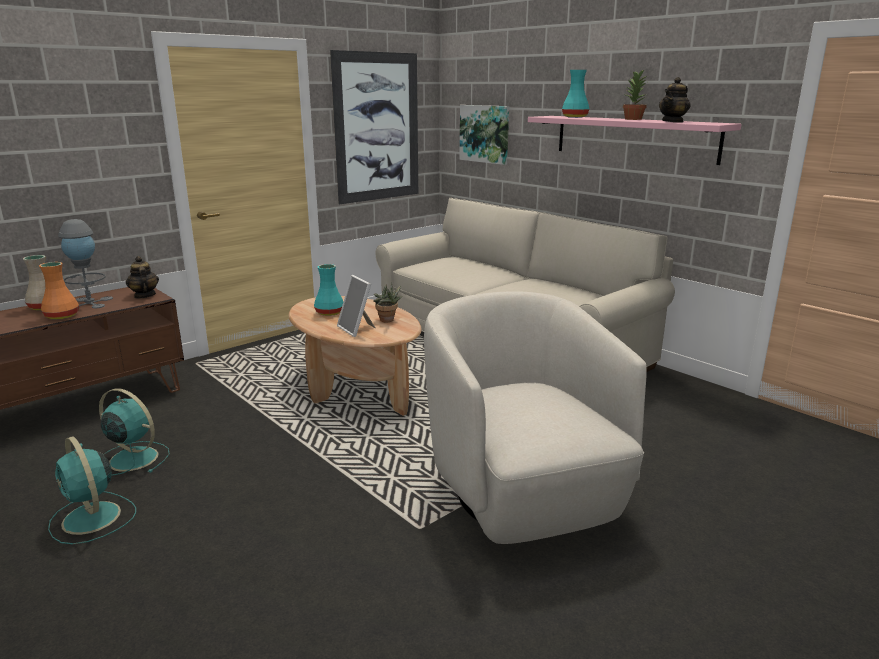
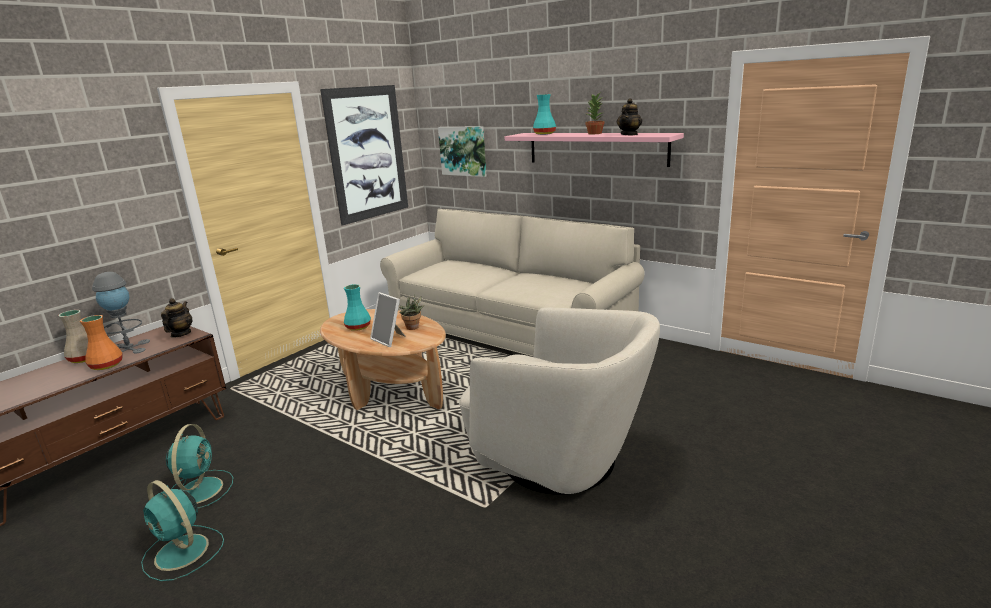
camera: 10 degrees left, 0 degrees up
(132, 458) = (201, 489): turquoise fan -> turquoise fan turned 75 degrees clockwise
(144, 295) = (180, 334): teapot -> teapot turned 45 degrees clockwise
(523, 492) = (560, 460): beige armchair -> beige armchair turned 150 degrees clockwise

